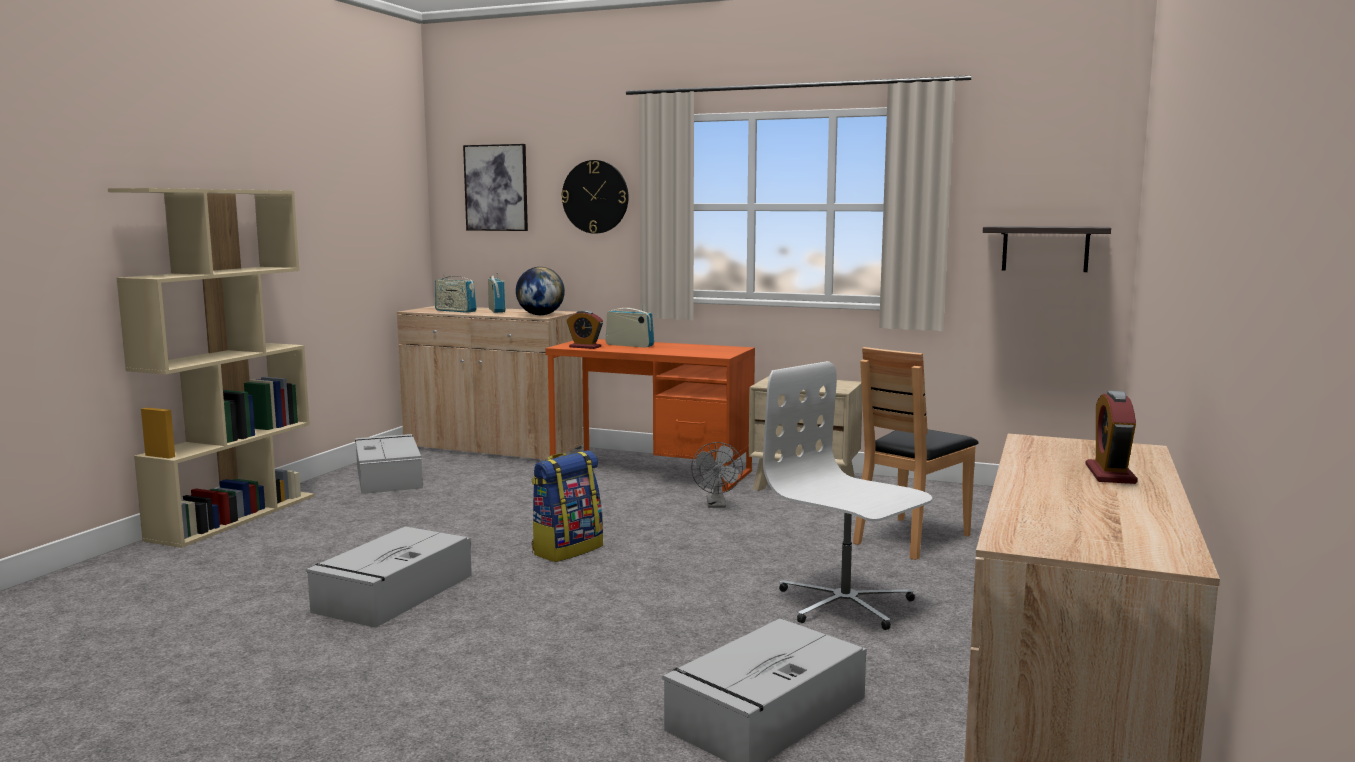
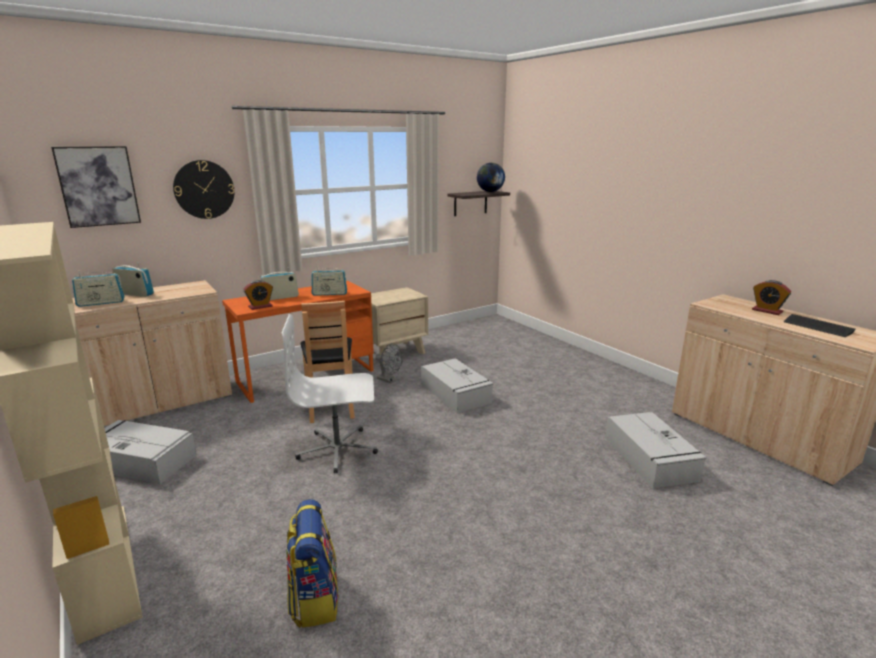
camera: 55 degrees left, 10 degrees up
(392, 594) = (400, 523): grey storage box -> grey storage box (456, 393)
(540, 315) = (195, 290): globe -> globe (490, 191)
(567, 550) = (399, 441): backpack -> backpack (314, 598)
(683, 351) = (329, 294): none -> radio
(845, 604) = (552, 400): white office chair -> white office chair (337, 449)
(911, 538) = (493, 360): brown chair -> brown chair (331, 405)
(1081, 508) = (817, 327): none -> keyboard

